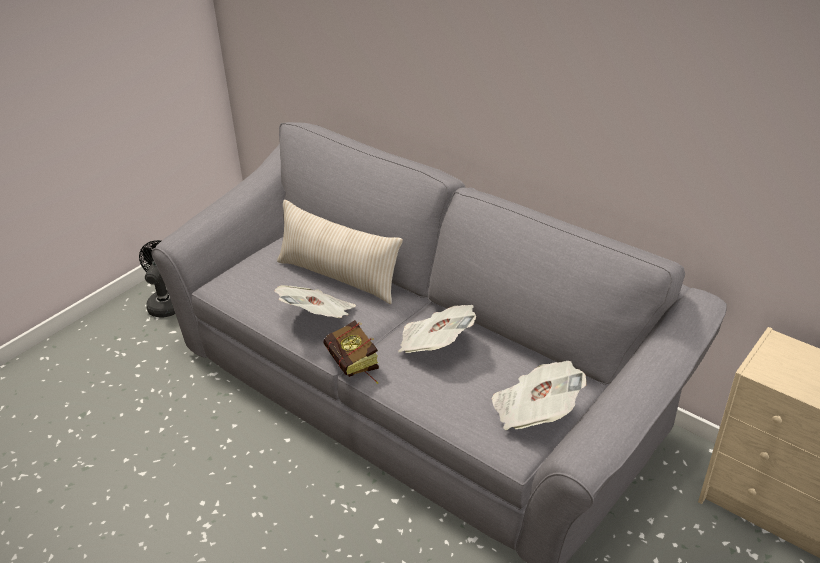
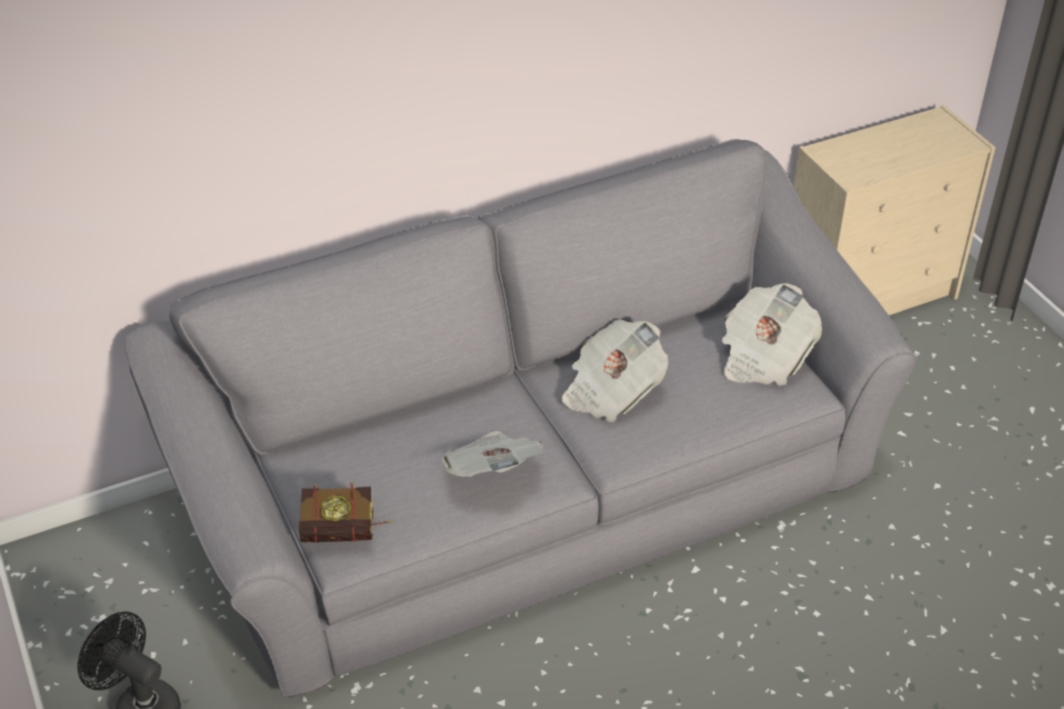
camera: 65 degrees left, 5 degrees up
(338, 277) = (420, 430): beige pillow -> none
(355, 367) = (604, 470): book -> book (347, 533)

